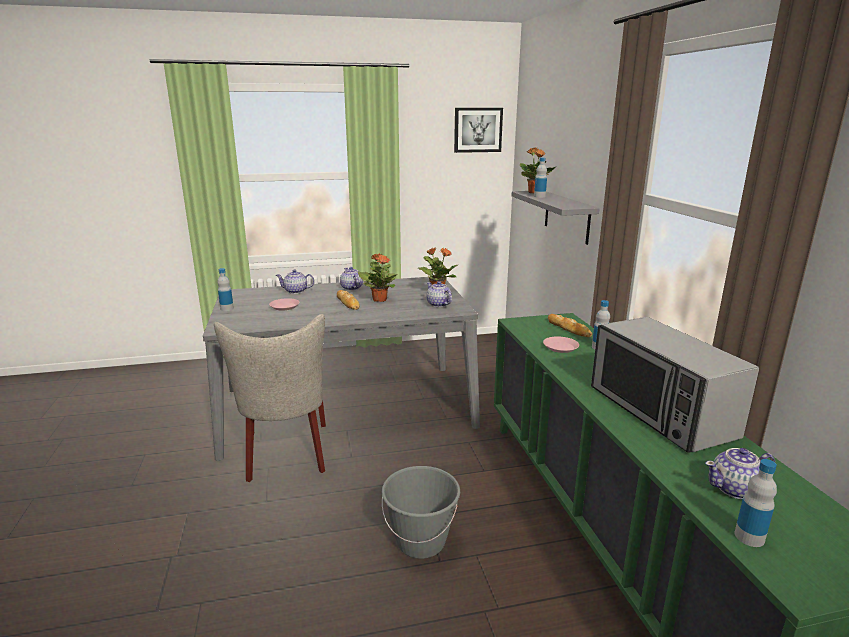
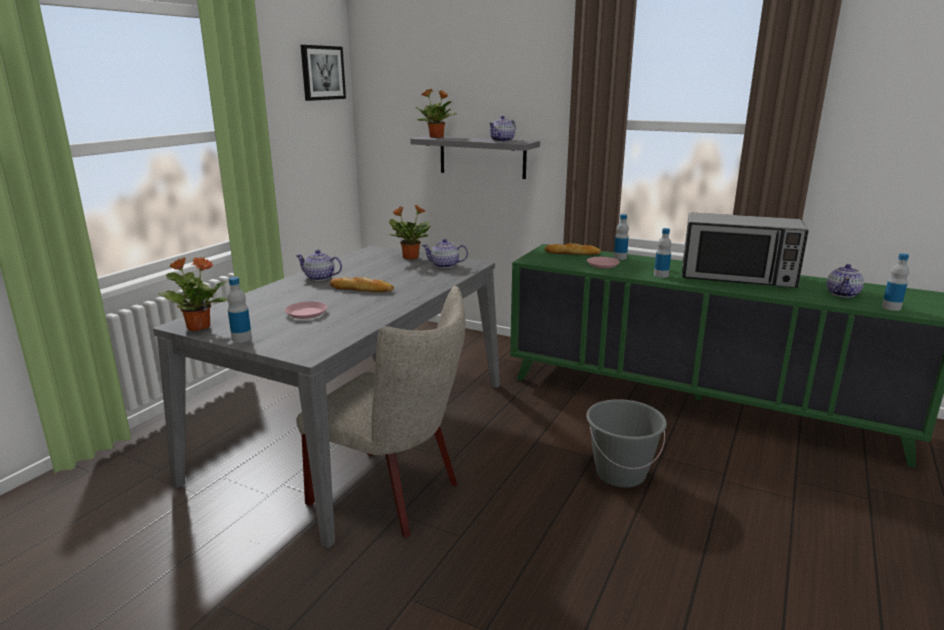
camera: 50 degrees left, 0 degrees up
(296, 291) = (266, 298): teapot -> teapot (502, 141)
(379, 299) = (382, 277): potted plant -> potted plant (198, 327)
(539, 196) = (459, 139): bottle -> bottle (661, 275)

